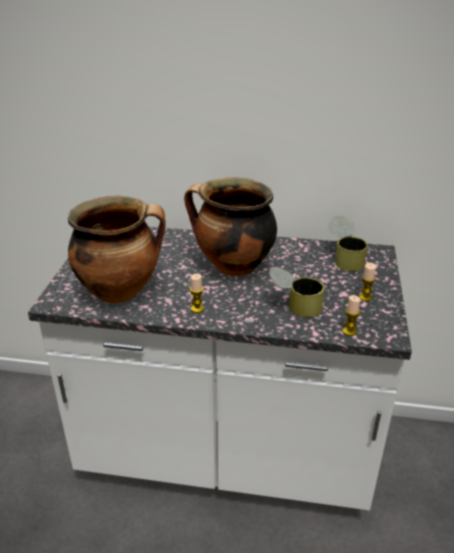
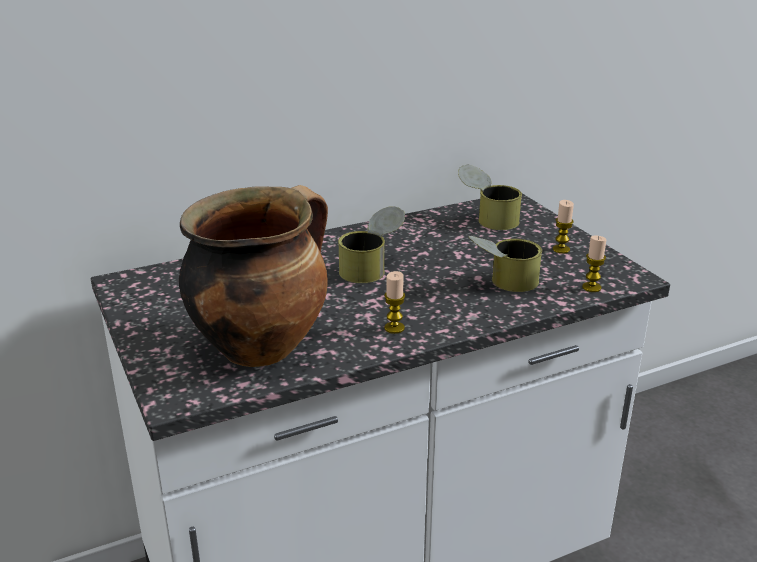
camera: 35 degrees left, 5 degrees down
(232, 267) = (372, 268): cooking pot -> can

